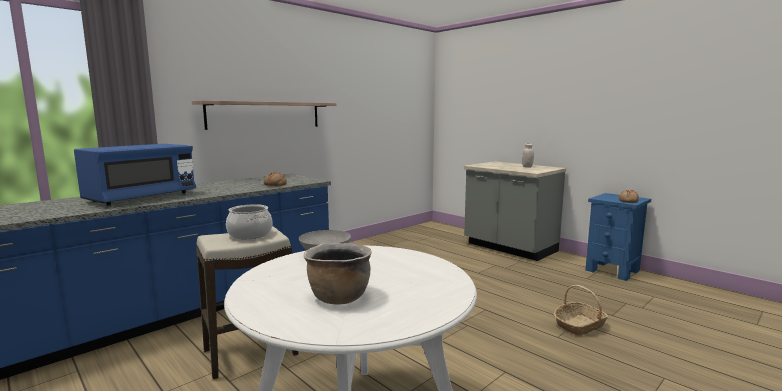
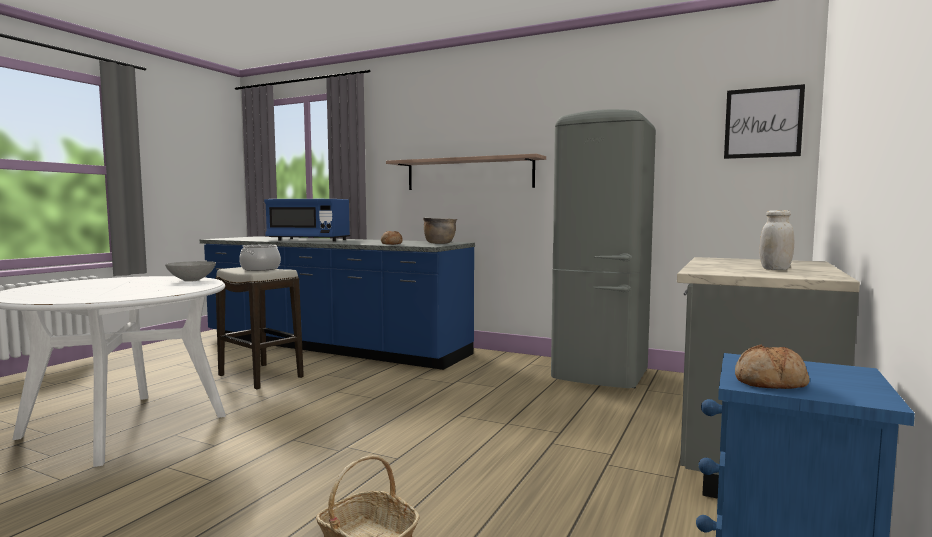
camera: 70 degrees right, 5 degrees down
(338, 297) = (80, 287): brown cooking pot -> brown cooking pot (439, 243)
(382, 244) = (599, 375): none -> grey fridge
(419, 92) = (763, 122): none -> picture

